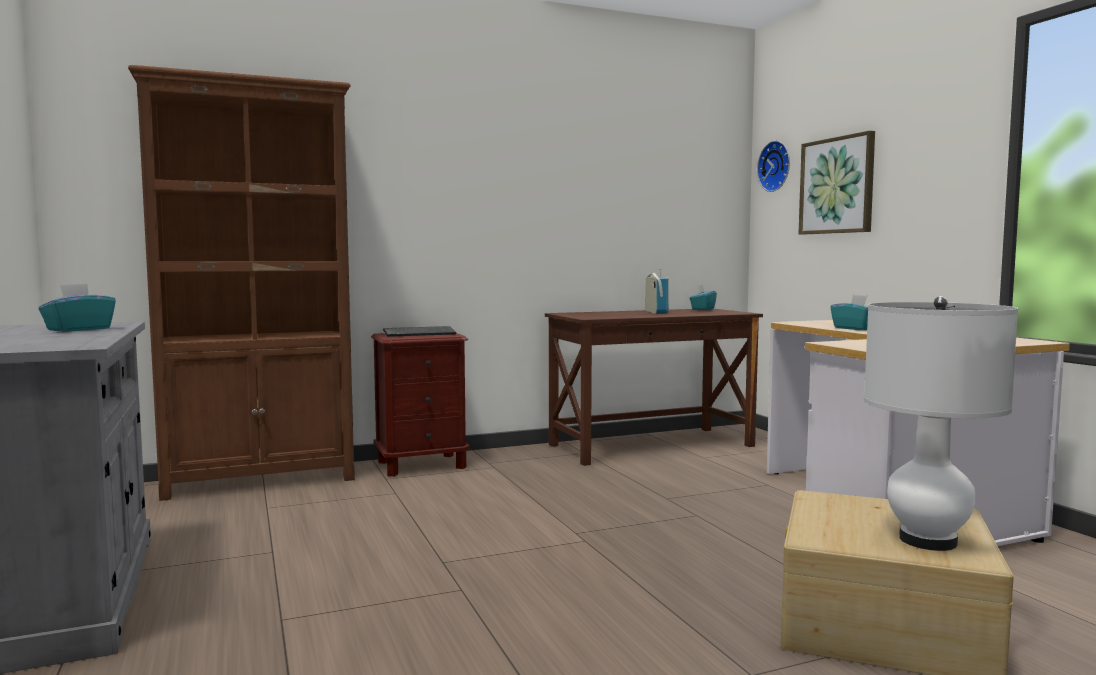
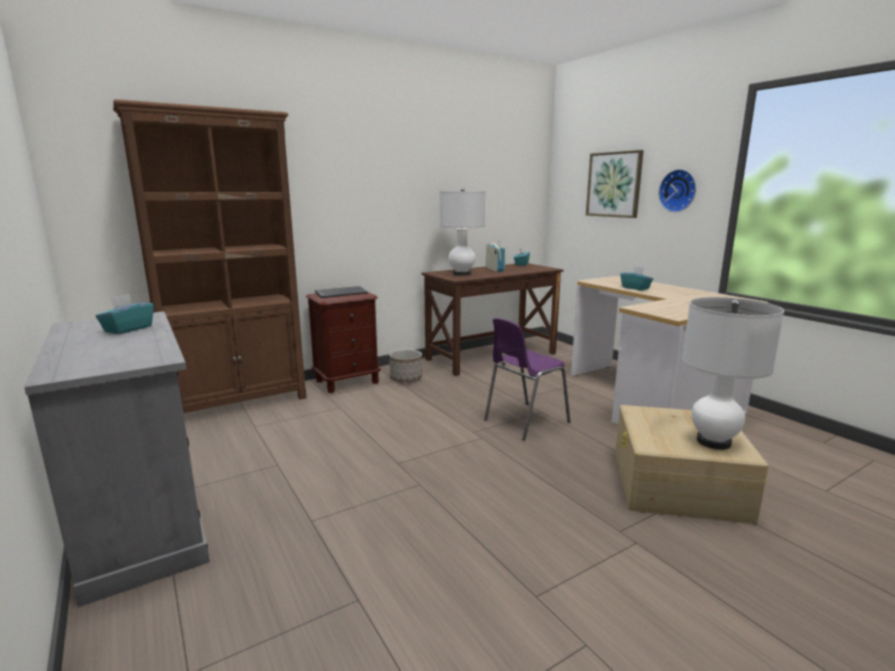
camera: 10 degrees left, 10 degrees up
(508, 465) = (406, 379): none -> planter
(601, 314) = (461, 274): none -> white table lamp
(662, 525) = (524, 421): none -> purple chair
(776, 166) = (570, 166): wall clock -> wall clock (679, 190)

